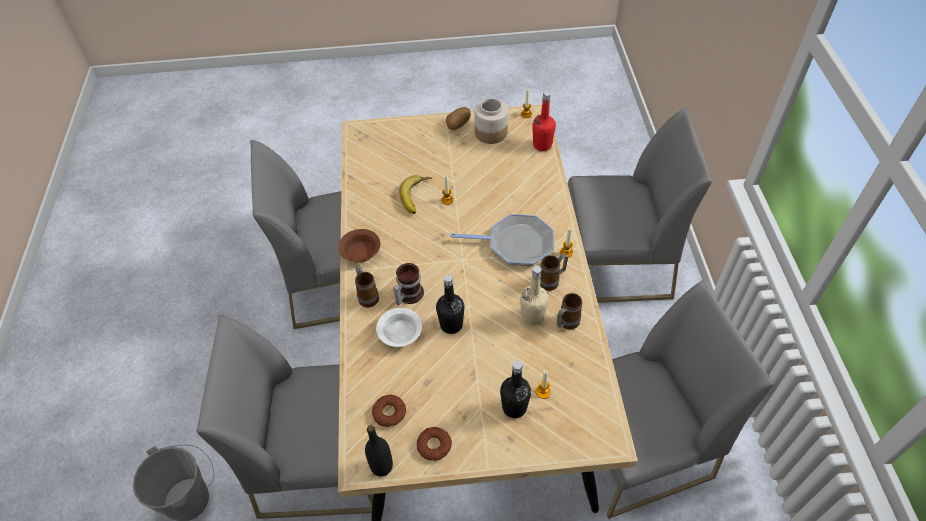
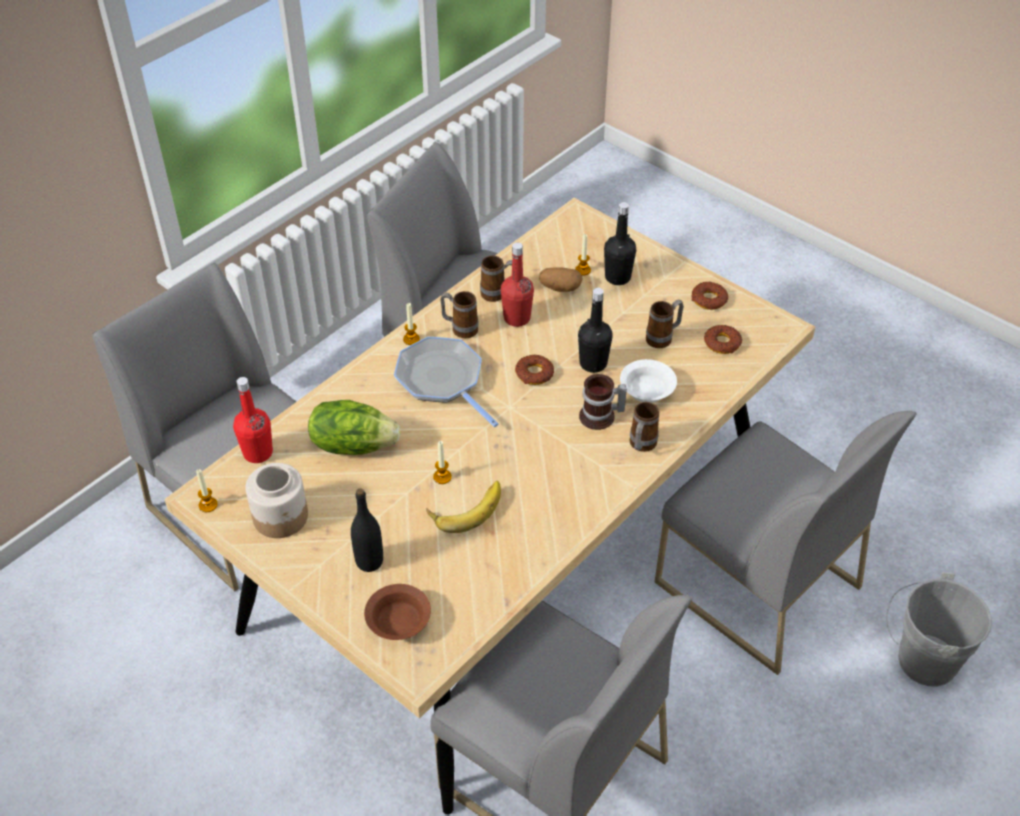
camera: 135 degrees left, 5 degrees down
(361, 252) = (598, 494): brown bowl -> brown bowl (397, 621)
(382, 466) = (764, 316): black bottle -> black bottle (369, 561)
(430, 382) = (663, 338): none -> mug
(458, 124) = (295, 561): potato -> potato (560, 288)
(475, 289) = (534, 373): none -> donut
(508, 181) = (353, 444): none -> lettuce
(532, 316) = (517, 318): beige bottle -> red bottle

